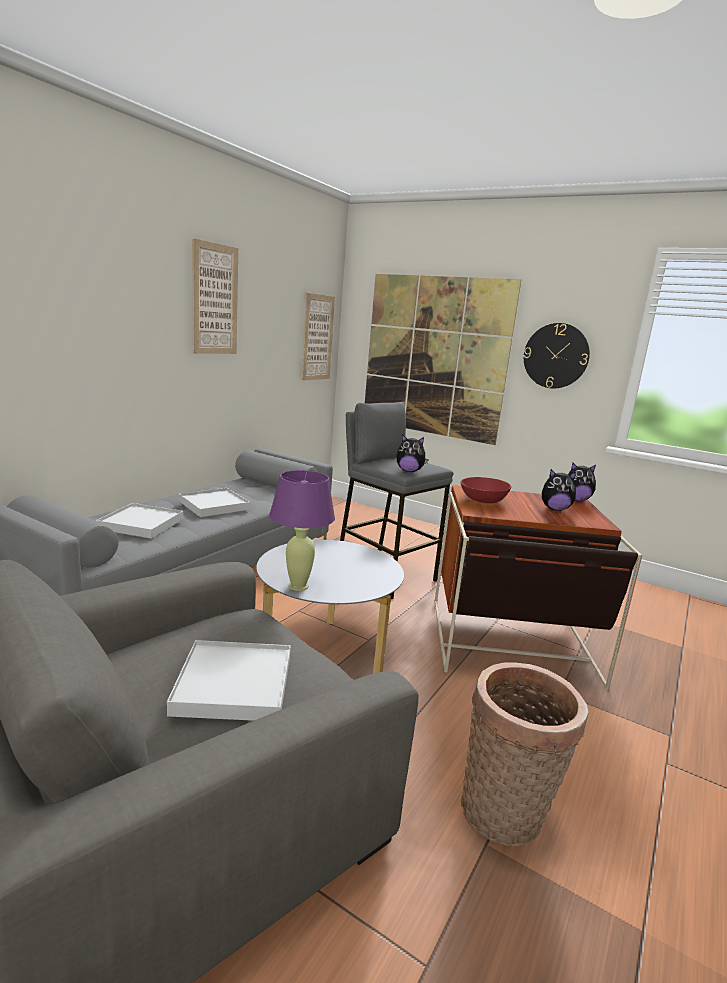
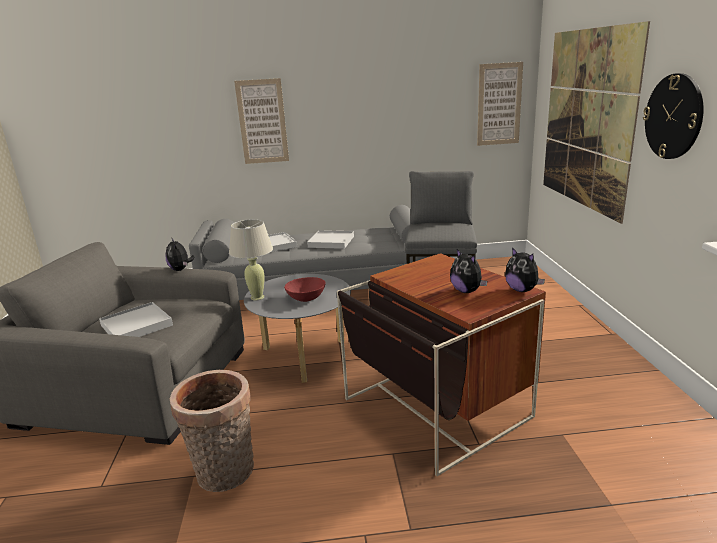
camera: 55 degrees right, 5 degrees up
(215, 300) = (369, 87): picture -> picture (262, 122)
(298, 586) = (257, 297): purple table lamp -> beige table lamp
(409, 471) = (424, 235): plush toy -> plush toy (181, 269)
(483, 500) = (424, 269): red bowl -> red bowl (306, 298)

